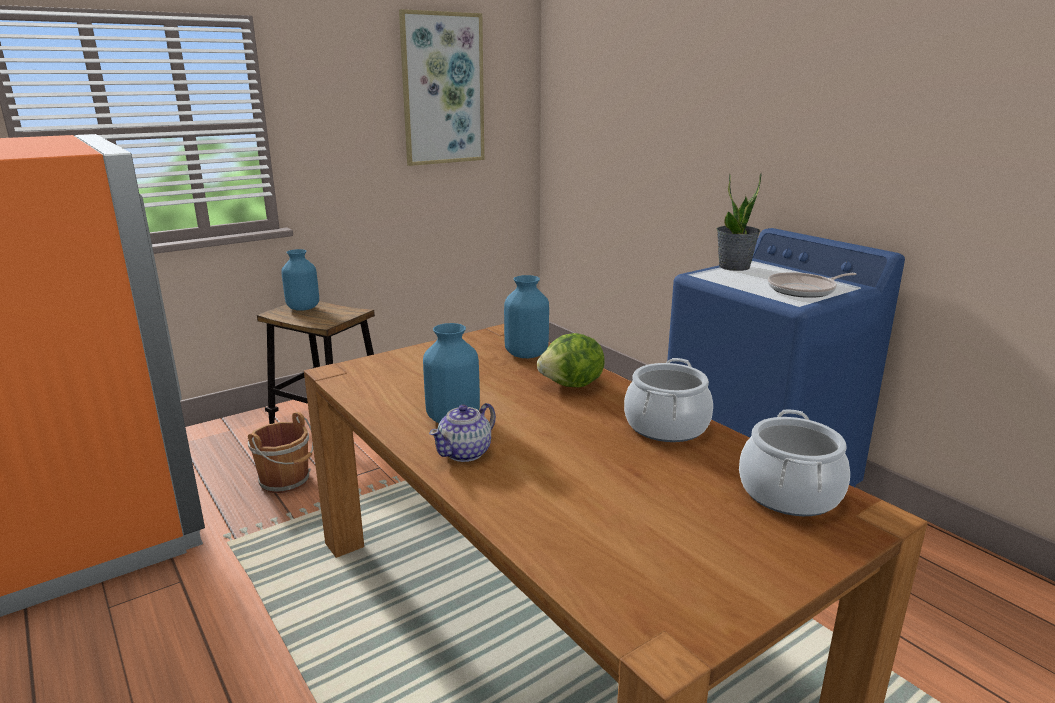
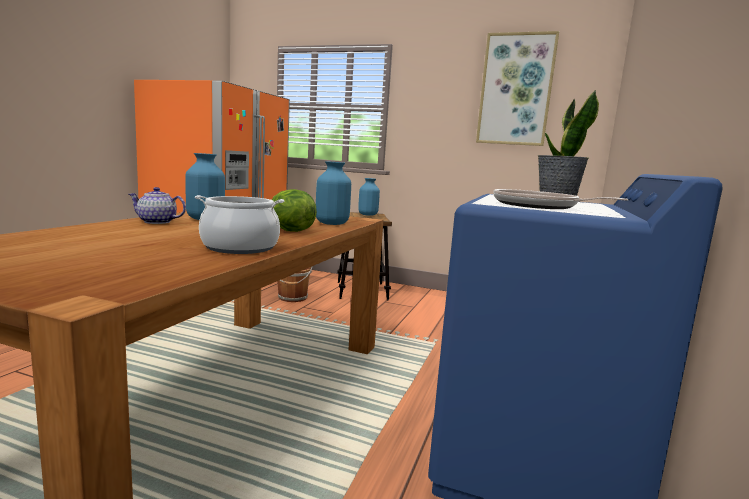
camera: 55 degrees right, 10 degrees down
(790, 493) = (126, 276): cooking pot -> none

